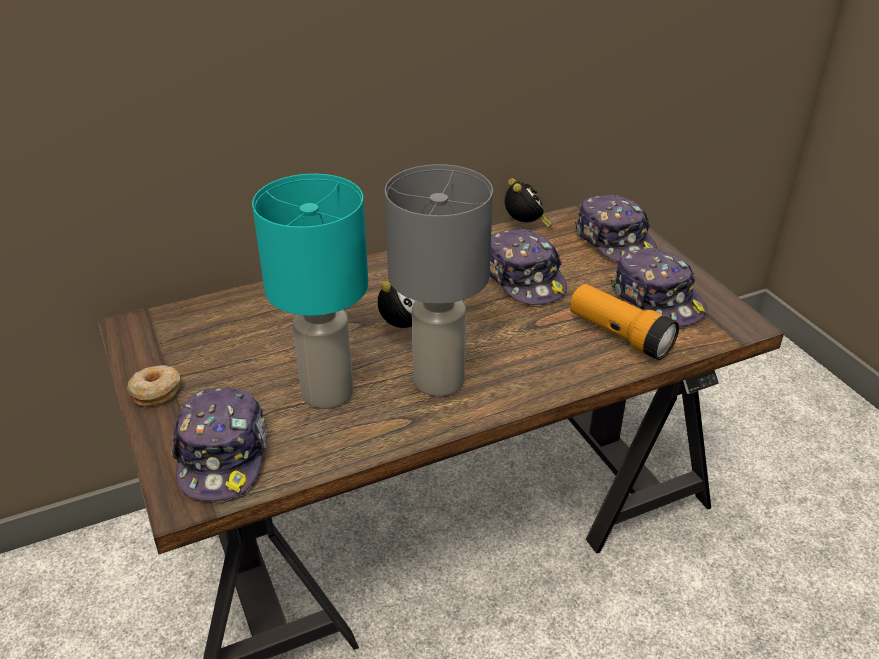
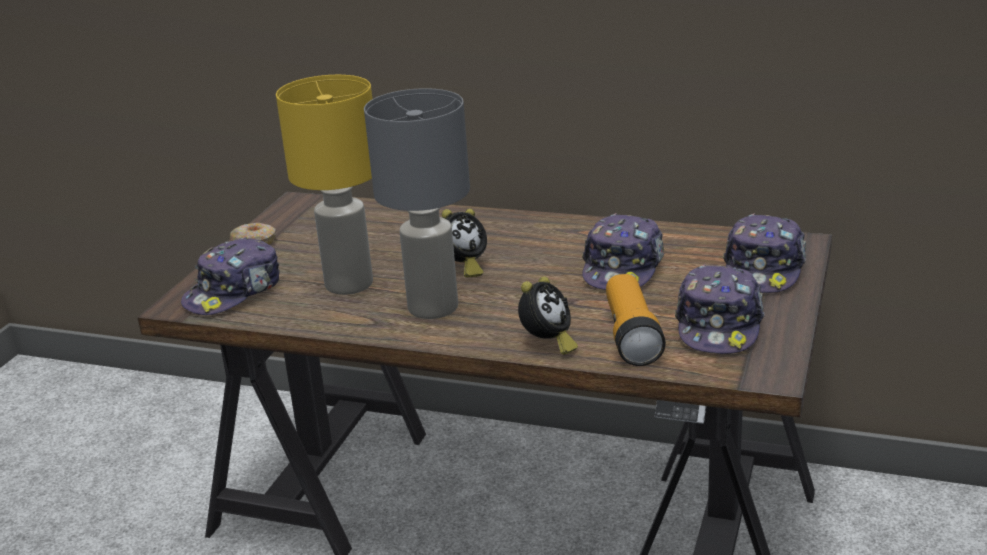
camera: 45 degrees right, 10 degrees down
(327, 394) = (348, 285): turquoise table lamp -> yellow table lamp
(525, 226) = (697, 231): alarm clock -> alarm clock (547, 344)

